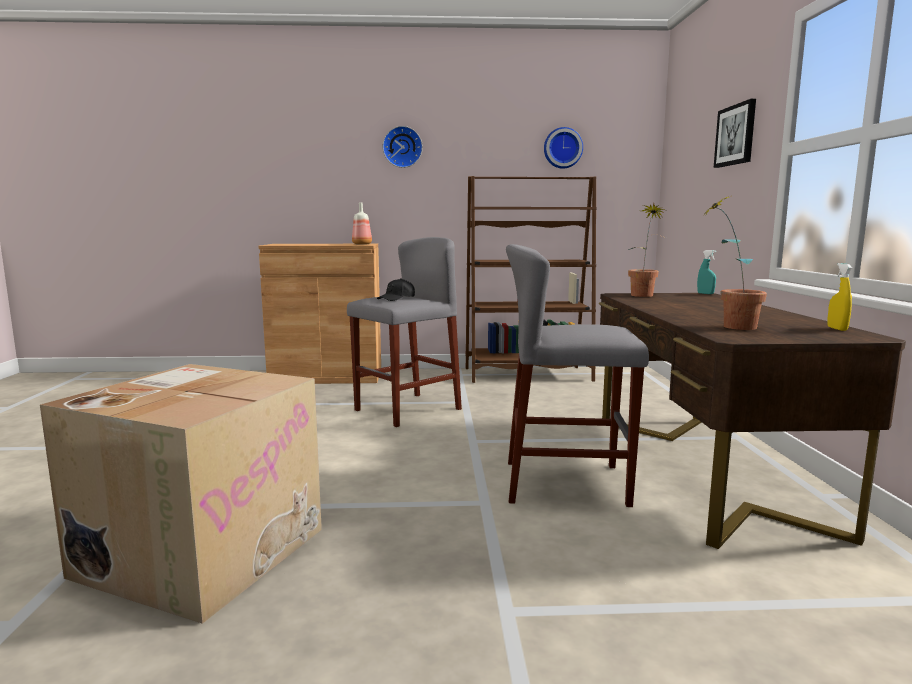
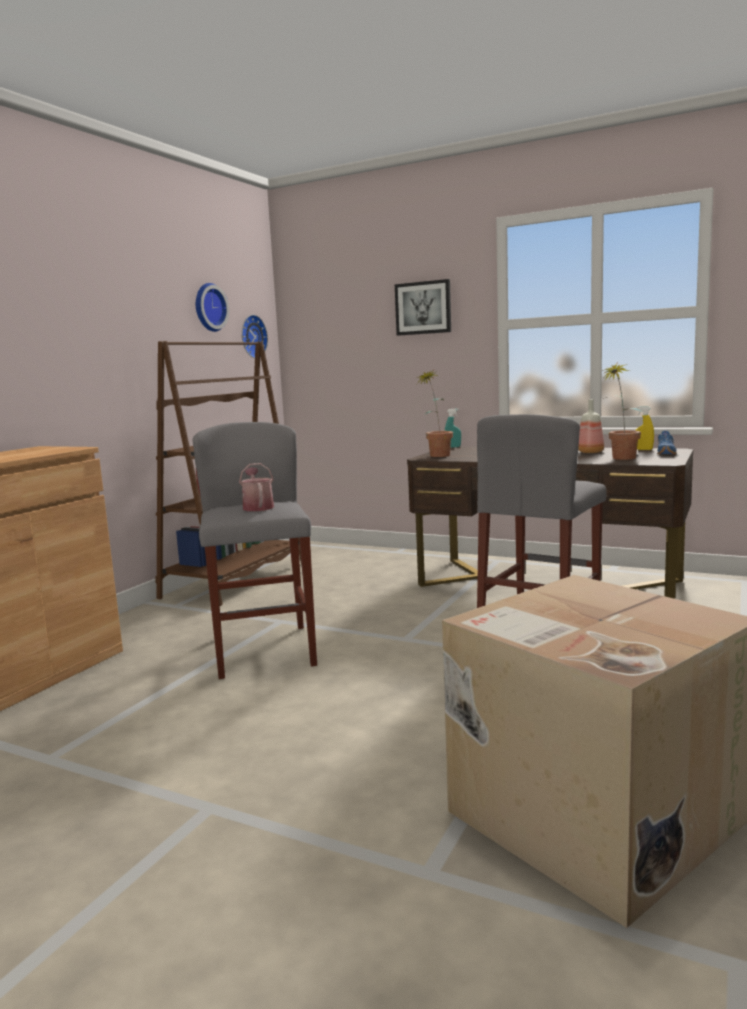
camera: 60 degrees left, 0 degrees up
(362, 244) = (59, 448): bottle -> bottle (590, 452)
(397, 298) = (257, 507): black cap -> watering can
(402, 147) = (48, 296): wall clock -> wall clock (252, 337)
(824, 335) = (666, 453): none -> blue shoe

